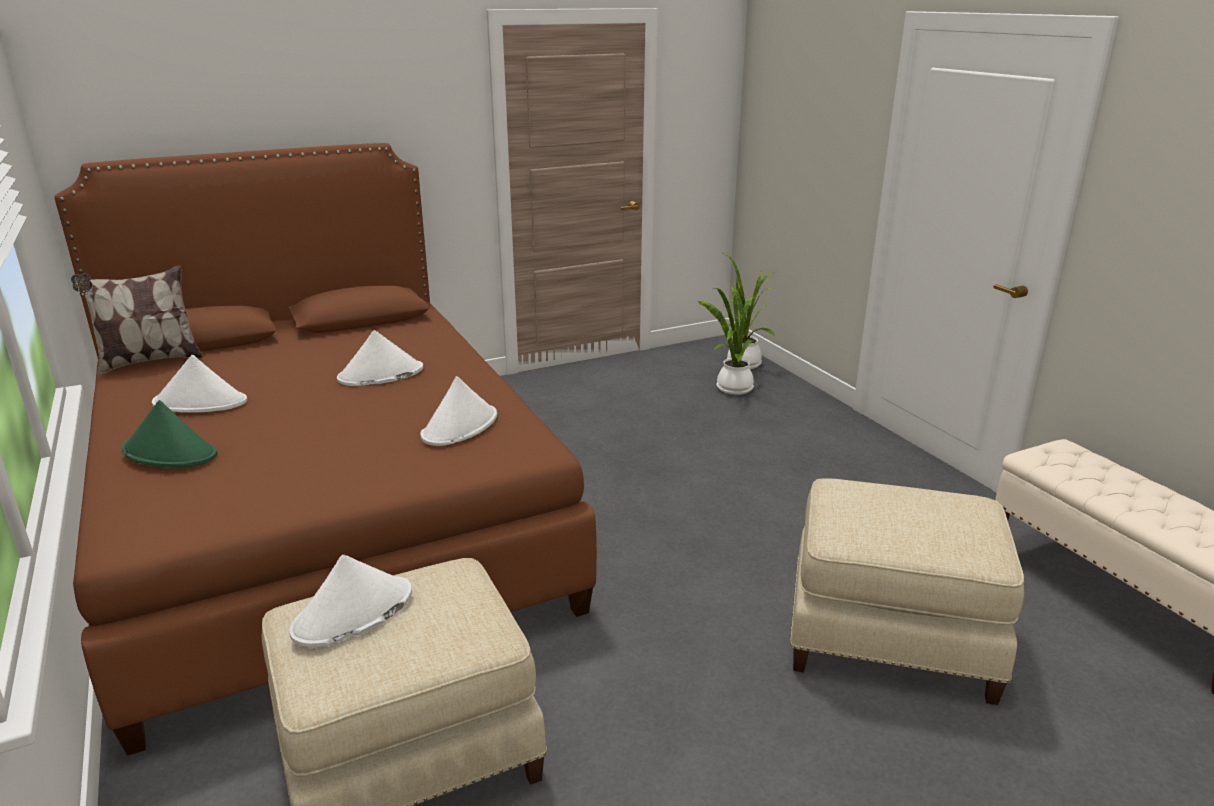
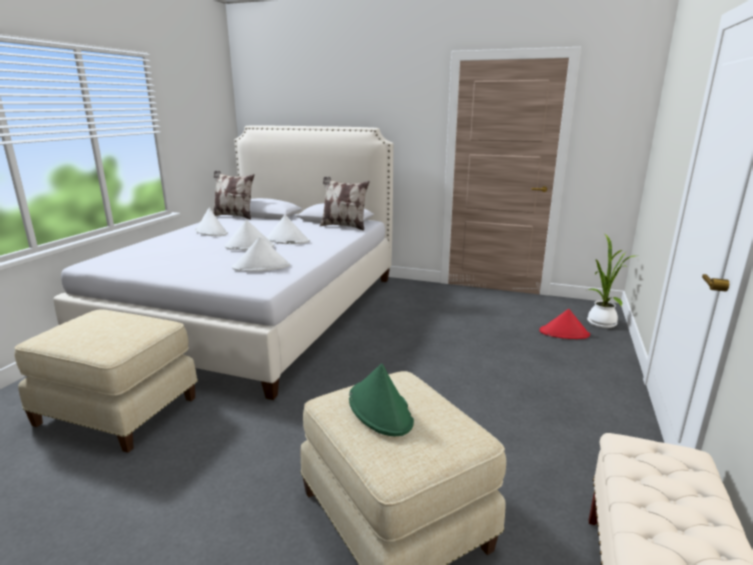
camera: 45 degrees right, 5 degrees down
(170, 453) = (162, 242): green hat -> green hat (380, 409)
(324, 519) = (259, 311): brown bed -> white bed
(353, 613) = (100, 319): white hat -> white hat (249, 246)
(402, 325) = (343, 226): none -> pillow
(732, 389) = (564, 333): potted plant -> red hat

